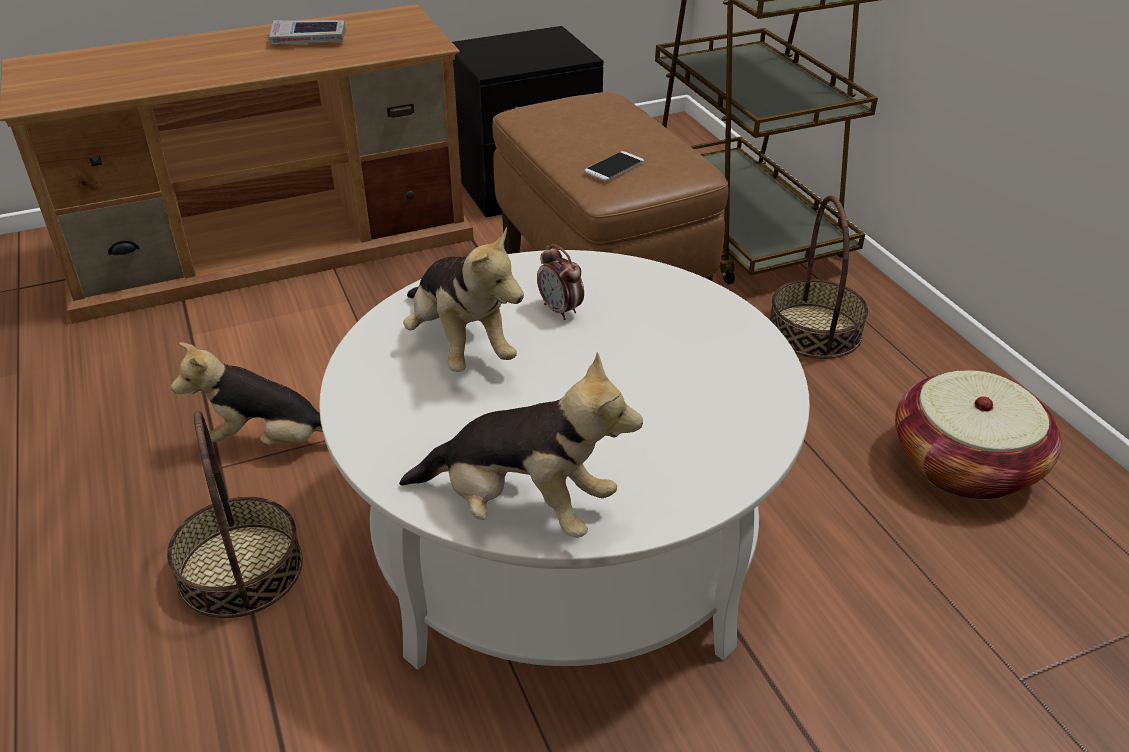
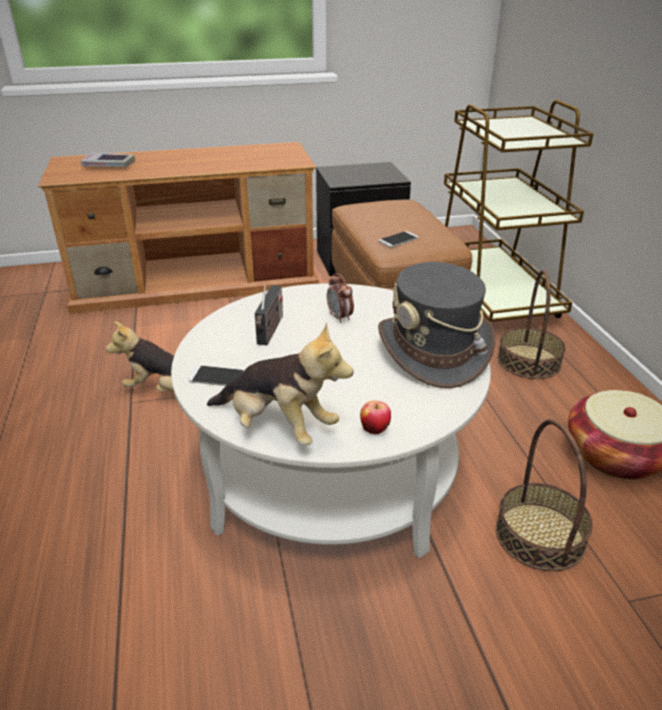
camera: 10 degrees right, 5 degrees down
(240, 569) = (125, 462): basket -> basket (539, 535)
(309, 39) = (227, 156): book -> book (109, 165)
(402, 434) = (218, 377): none -> phone
(460, 345) = (270, 331): plush toy -> radio
(665, 494) = (375, 429): none -> apple
(716, 353) = (434, 351): none -> grey hat

